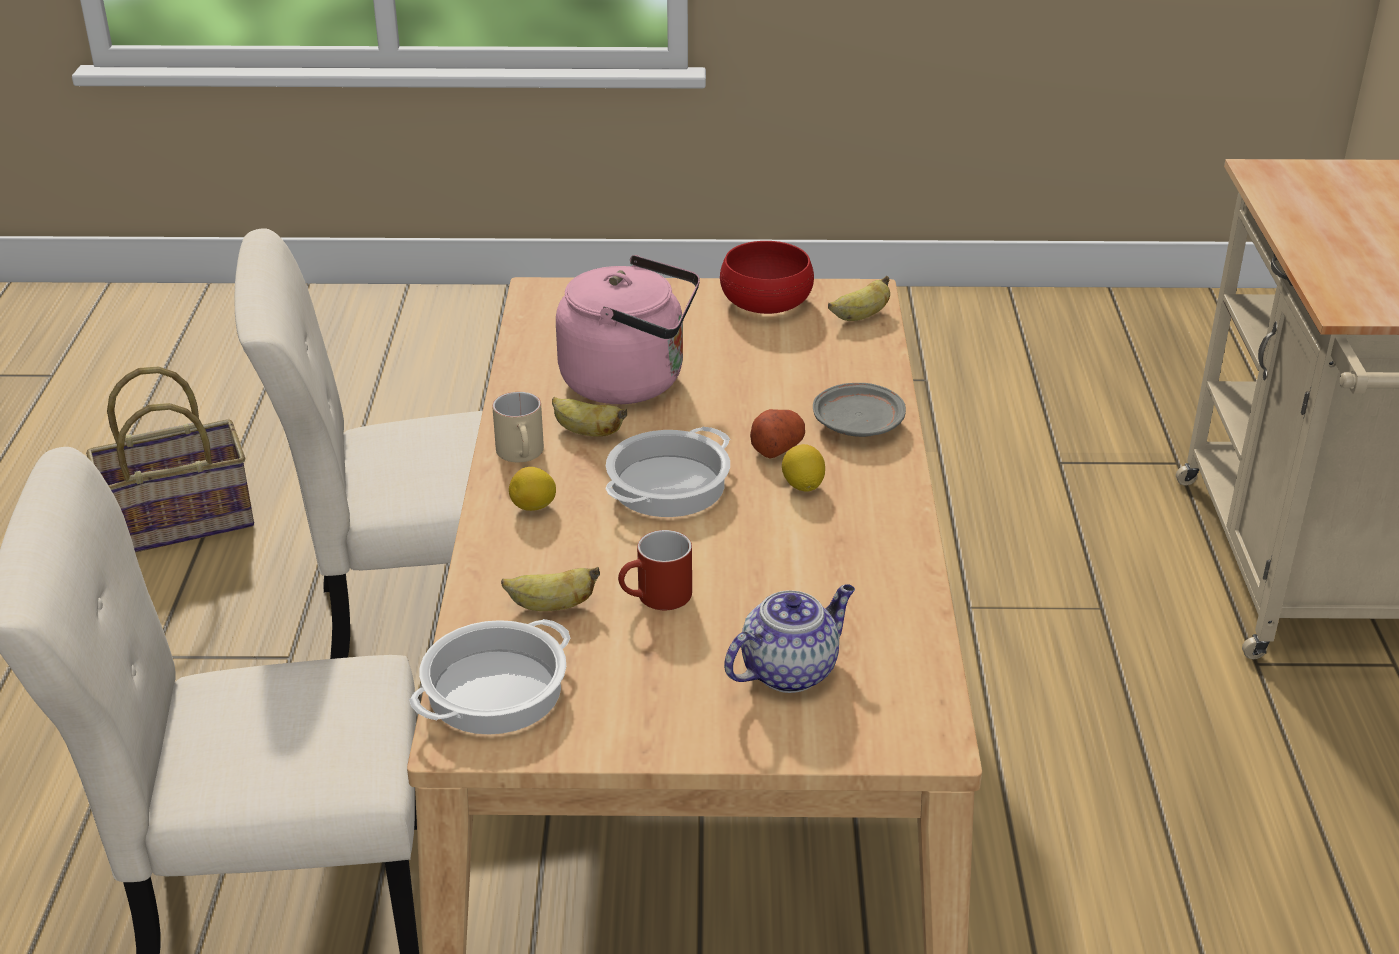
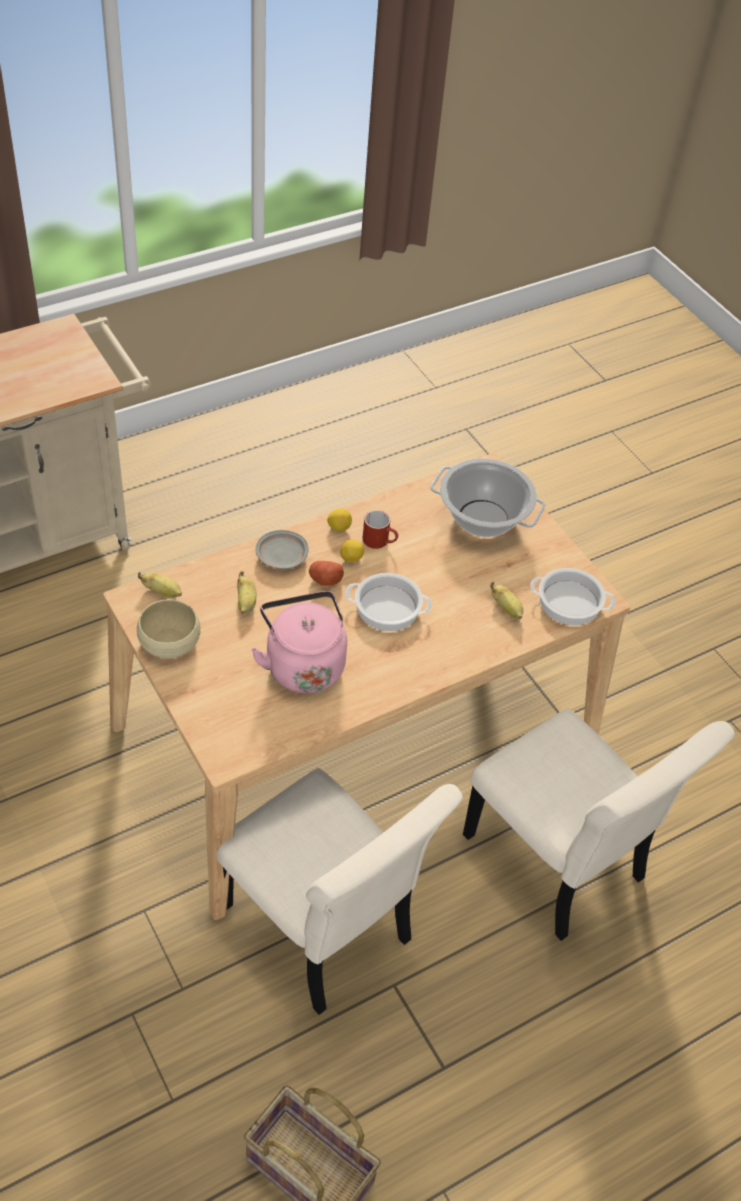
camera: 125 degrees left, 15 degrees up
(523, 454) = (404, 676): beige mug -> none
(533, 507) = (444, 650): lemon -> lemon (339, 527)
(586, 432) = (365, 660): banana -> banana (246, 602)
(656, 598) = (473, 576): red mug -> red mug (380, 541)
(765, 301) = (169, 641): red bowl -> beige bowl
(790, 670) = (482, 519): teapot -> cooking pot

